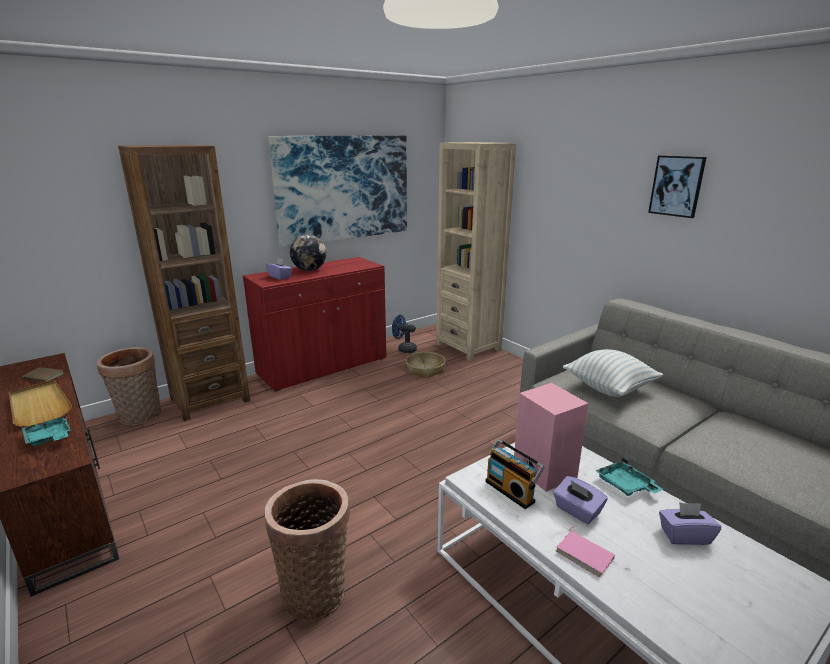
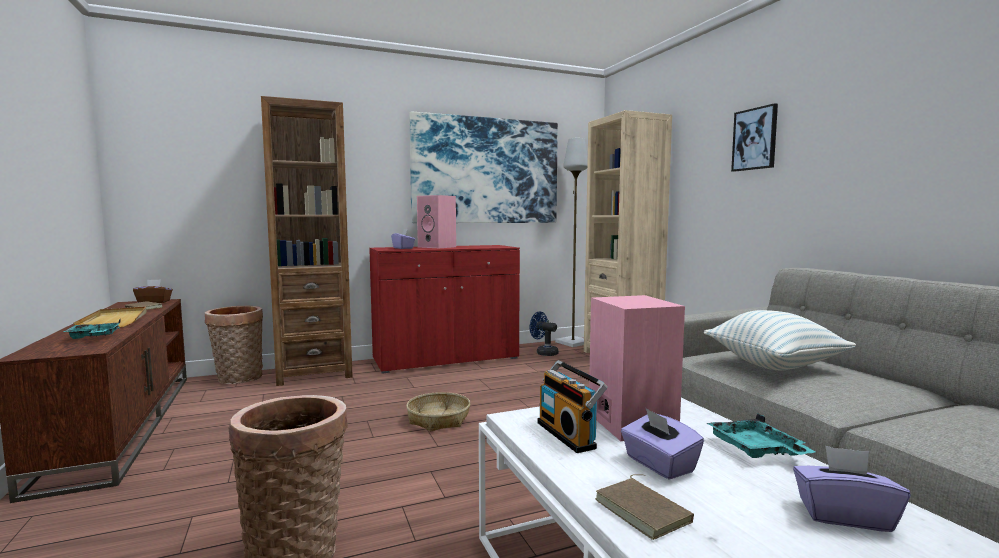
camera: 15 degrees right, 15 degrees down
(42, 363) = (154, 302): none -> brown tissue box
(309, 270) = (438, 247): globe -> pink speaker
(422, 333) = (572, 343): none -> grey floor lamp
(425, 369) = (560, 370): basket -> basket (439, 420)
(585, 554) = (644, 511): pink book -> brown book
(677, 186) = (864, 112): picture -> picture (755, 139)

